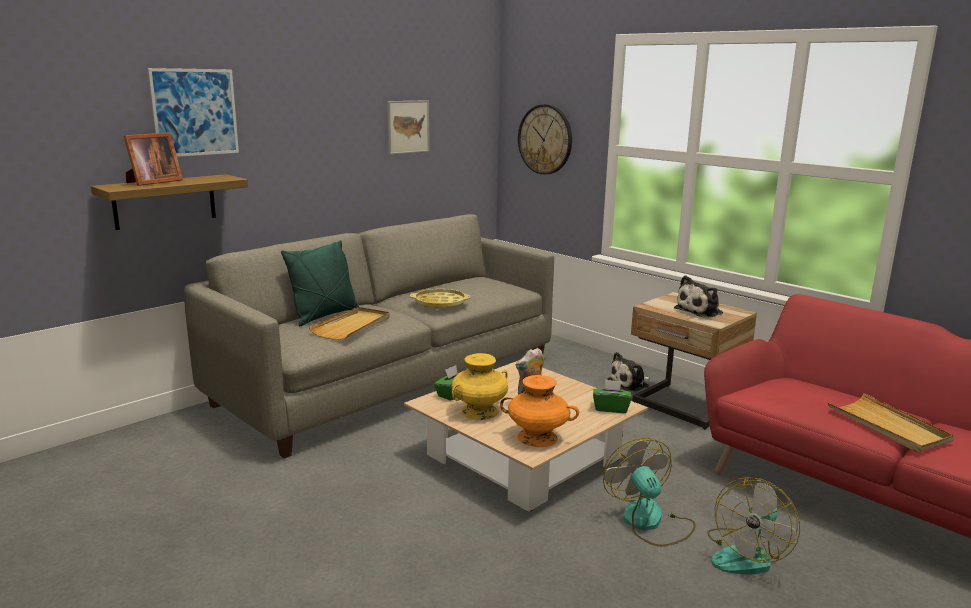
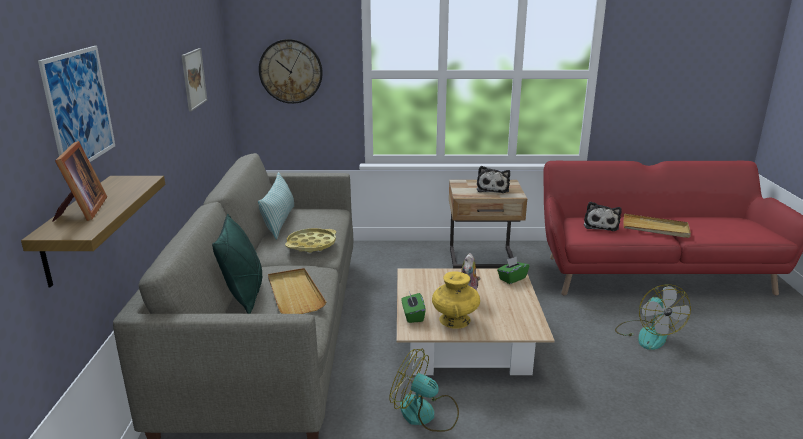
camera: 45 degrees left, 5 degrees up
(456, 283) = (279, 222): none -> pillow
(537, 437) = (519, 319): orange vase -> none
(630, 384) = (430, 258): plush toy -> plush toy (601, 225)
(649, 522) = (588, 343): fan -> fan (425, 414)

